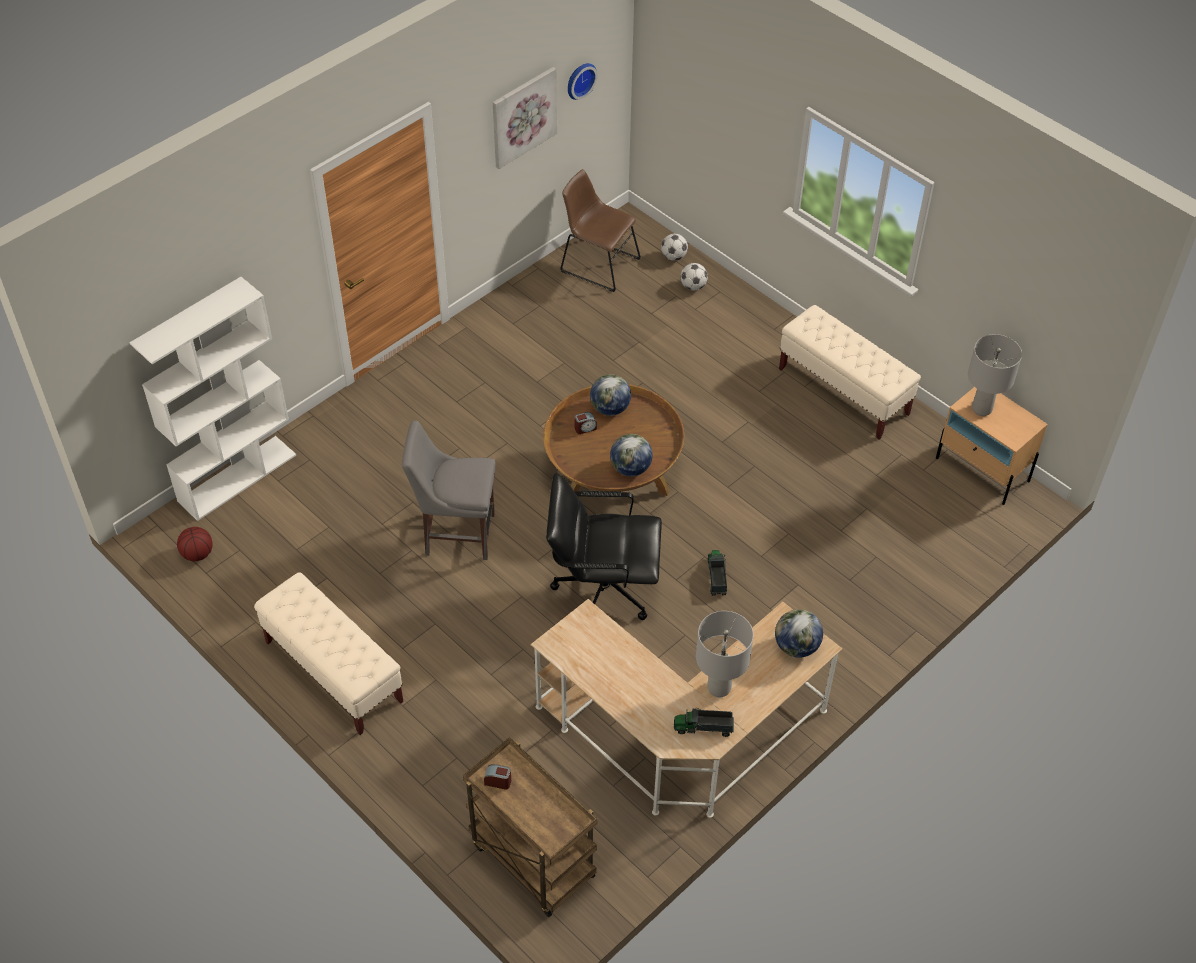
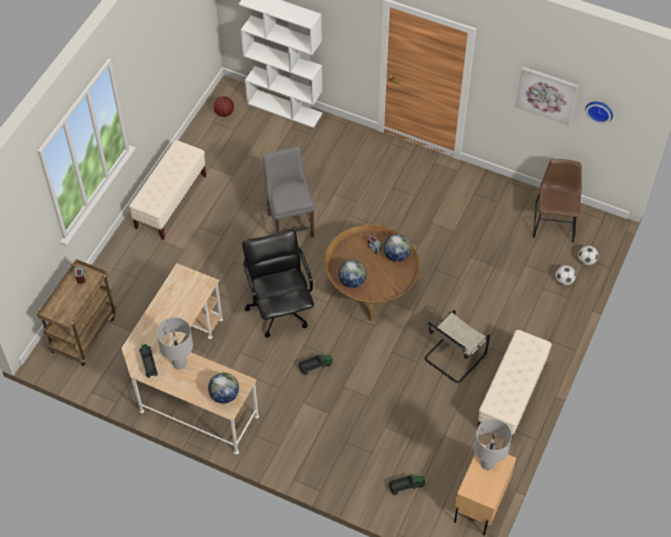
camera: 70 degrees right, 5 degrees up
(763, 428) = (453, 358): none -> beige chair
(937, 536) = (406, 486): none -> toy truck

